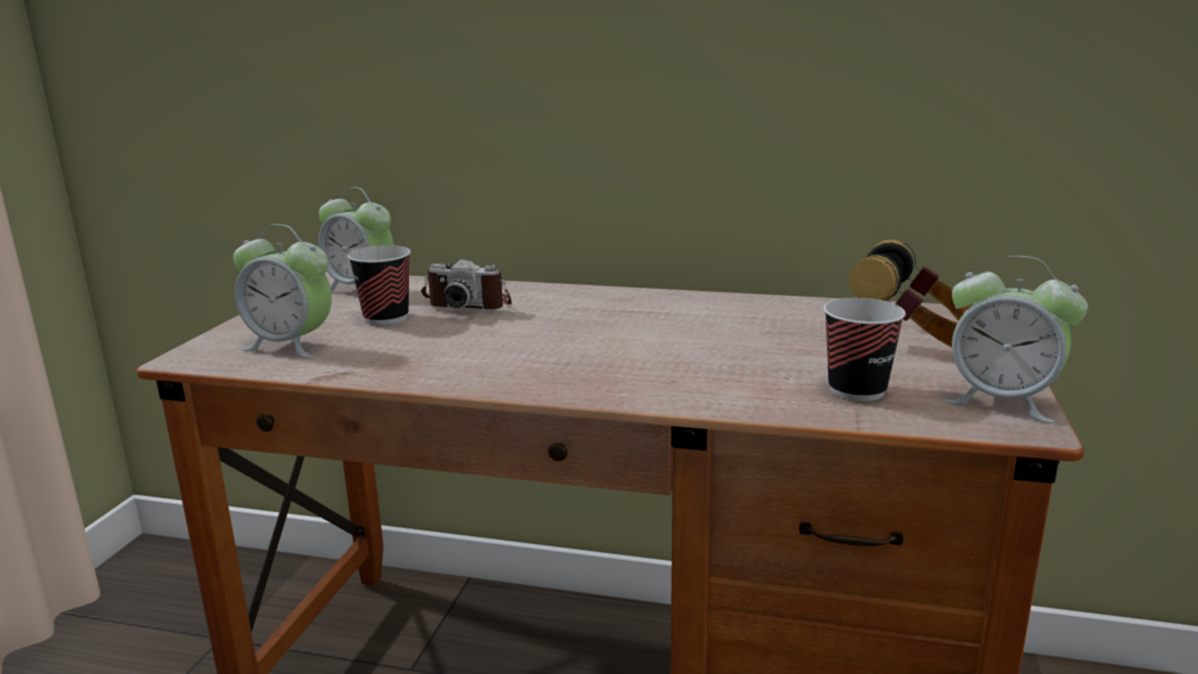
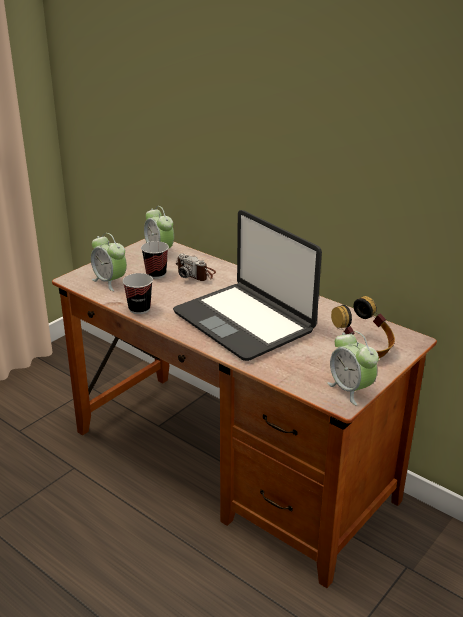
camera: 25 degrees right, 10 degrees up
(652, 348) = (244, 321): none -> laptop
(857, 390) = (299, 367): cup -> cup (139, 309)

